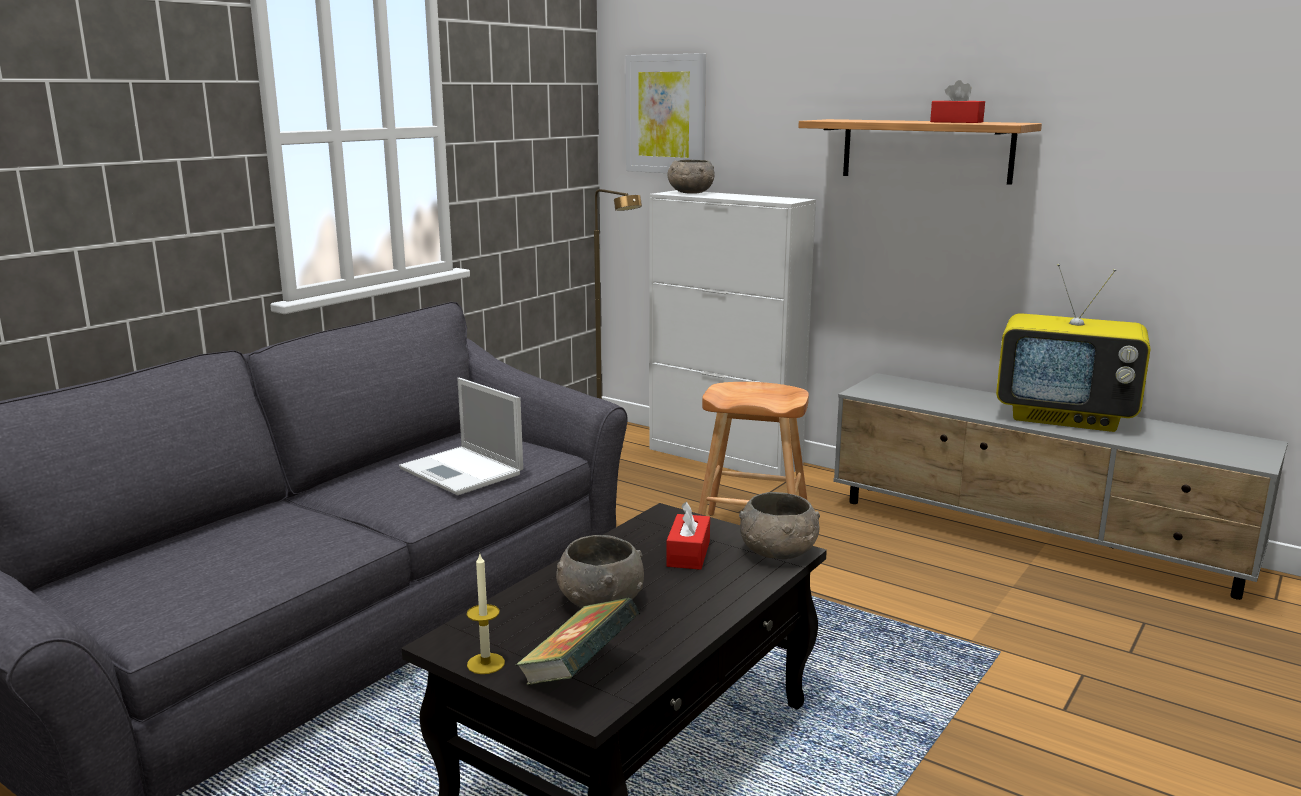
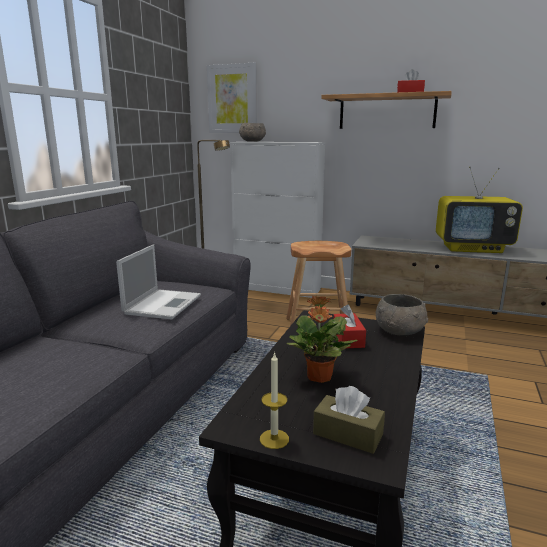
camera: 15 degrees left, 0 degrees up
(463, 471) = (163, 304): laptop -> laptop turned 105 degrees counterclockwise
(579, 672) = (348, 434): book -> brown tissue box
(600, 601) = (319, 377): grey bowl -> potted plant

